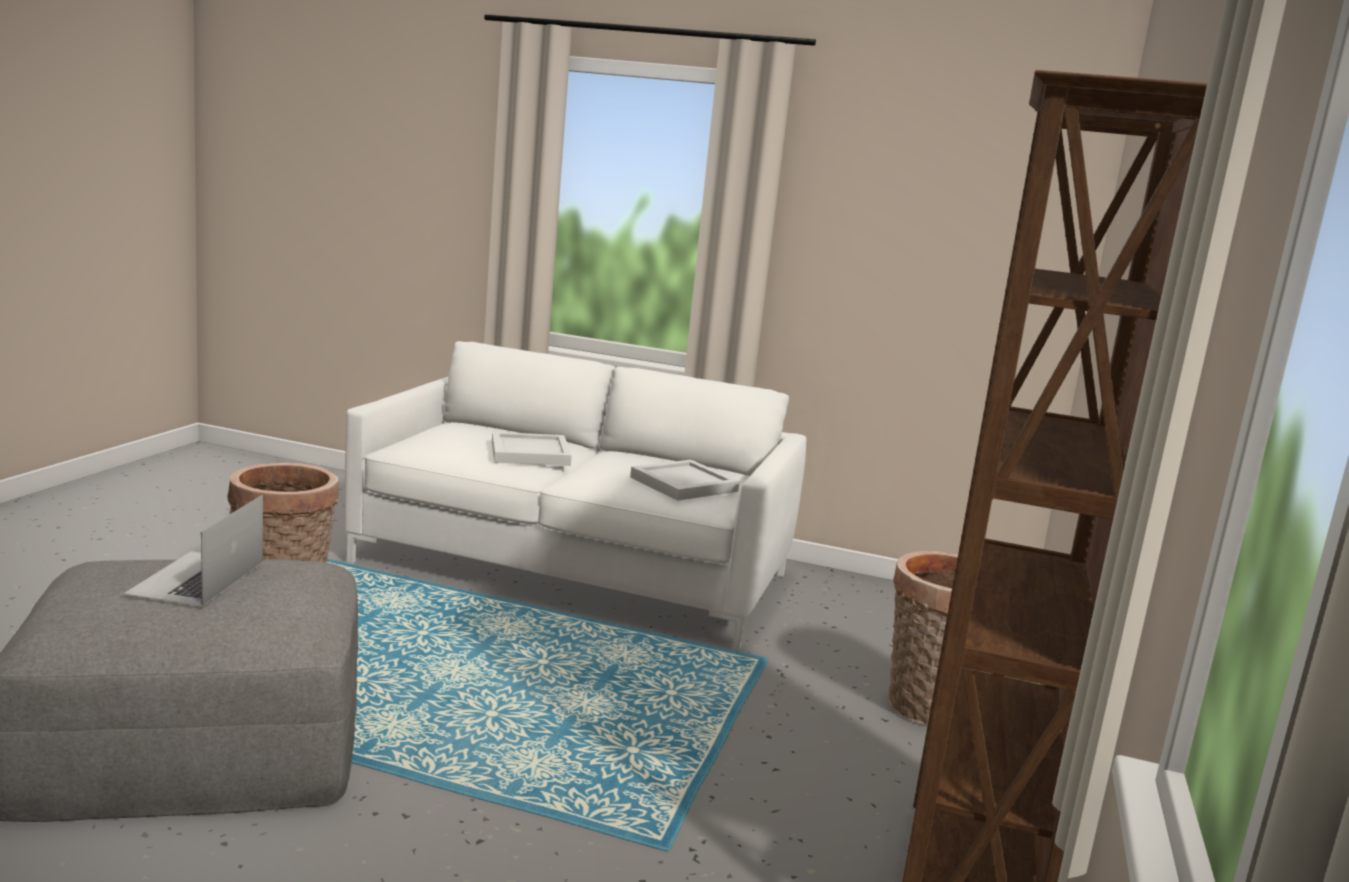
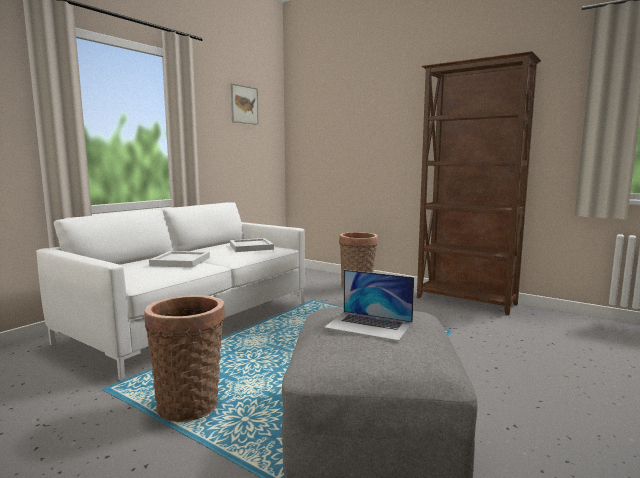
camera: 70 degrees left, 5 degrees down
(949, 178) = (244, 104): none -> picture

